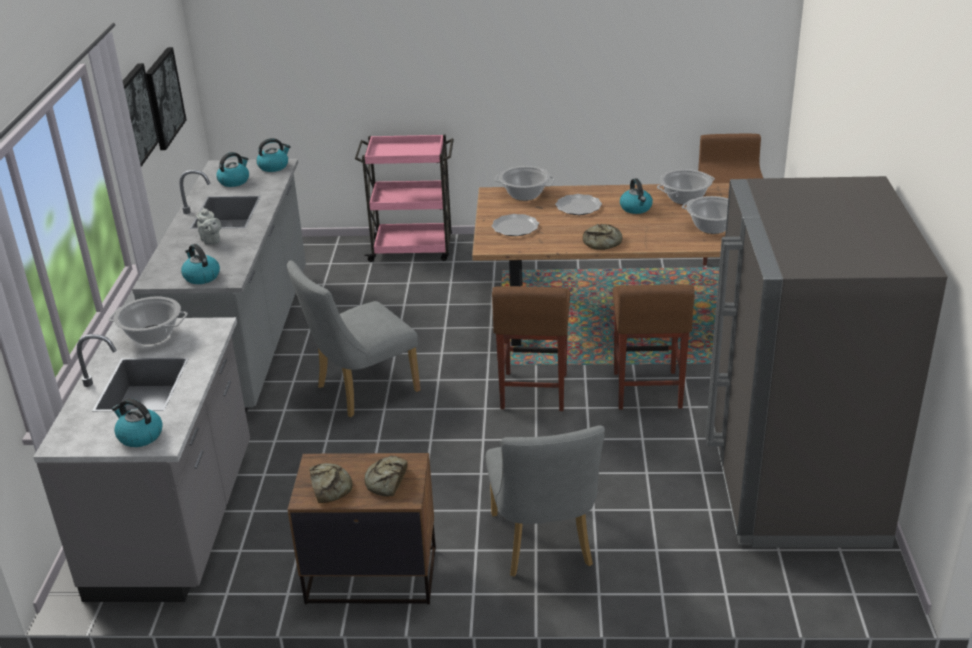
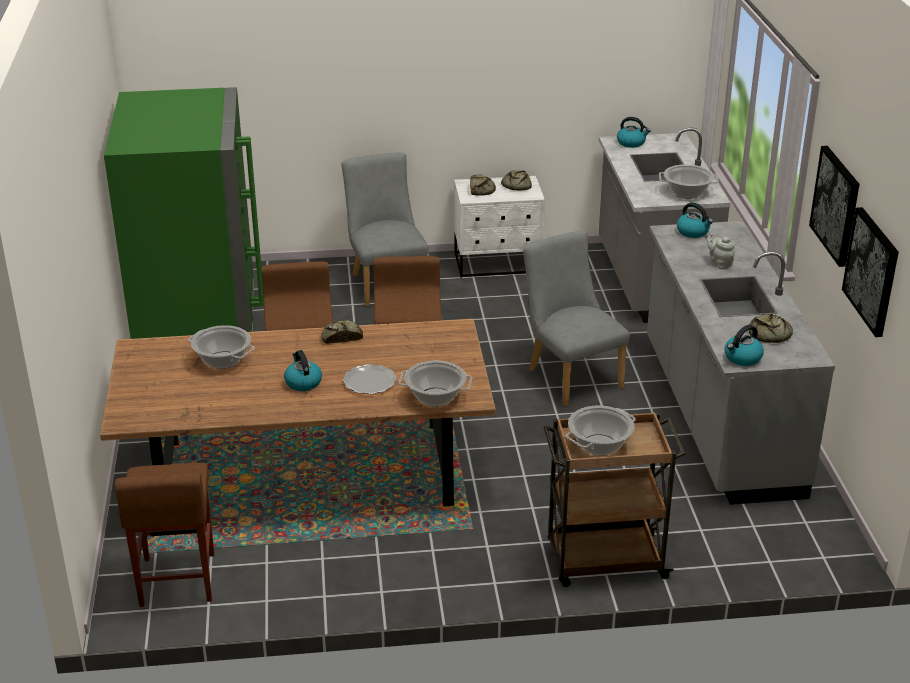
camera: 170 degrees right, 0 degrees up
(234, 181) = (769, 334): kettle -> bread
(360, 391) = (570, 376): grey chair -> grey chair turned 75 degrees counterclockwise
(371, 574) = (498, 263): brown nightstand -> white nightstand
(413, 249) = (604, 561): pink cart -> brown cart
(515, 227) = (436, 351): plate -> none
(685, 198) = (243, 399): cooking pot -> cooking pot (599, 445)
(793, 483) = (198, 328): grey fridge -> green fridge

